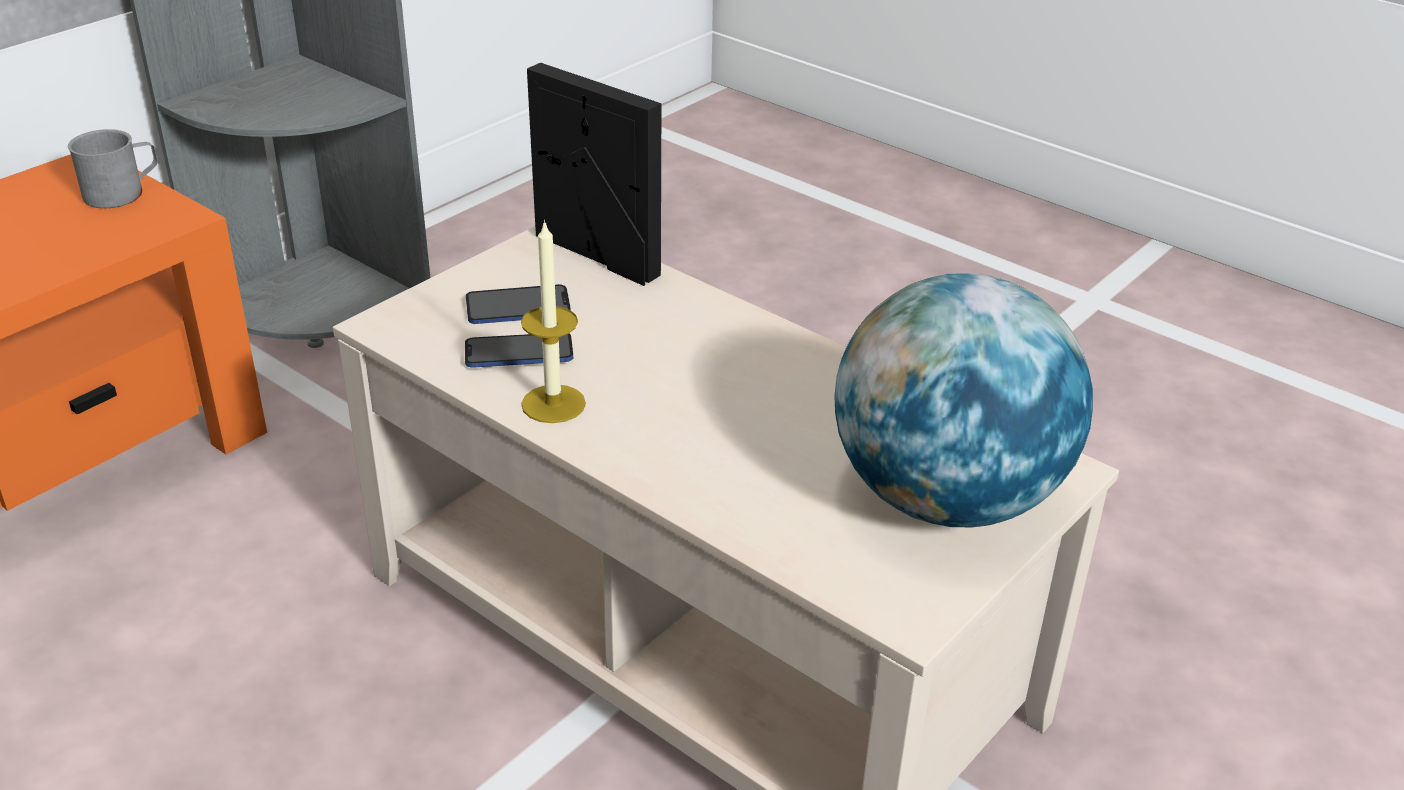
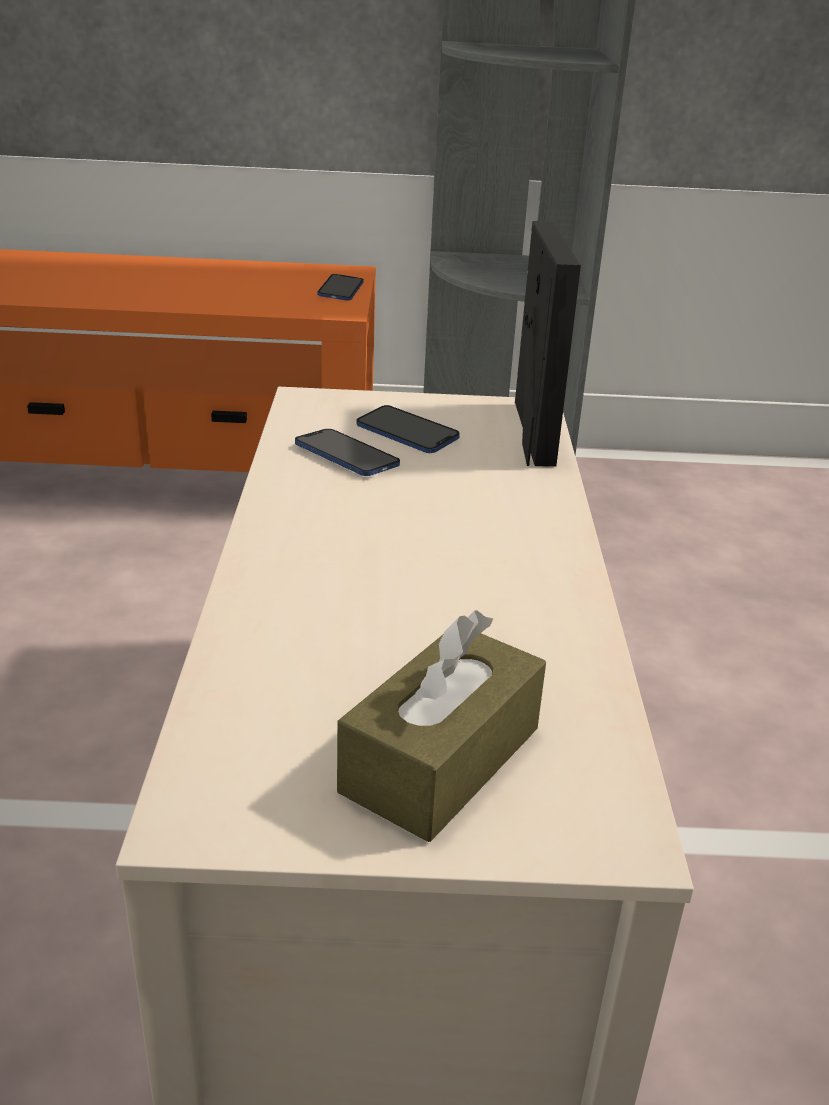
camera: 50 degrees right, 5 degrees down
(123, 192) = (341, 289): grey mug -> phone
(553, 404) = (298, 493): candle -> none
(946, 497) = (441, 759): globe -> brown tissue box

